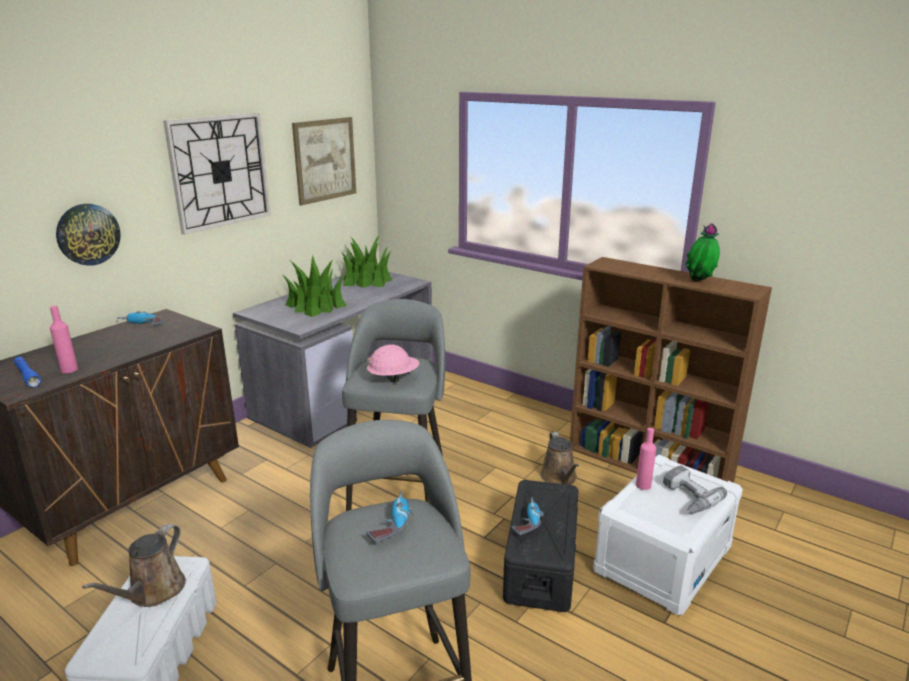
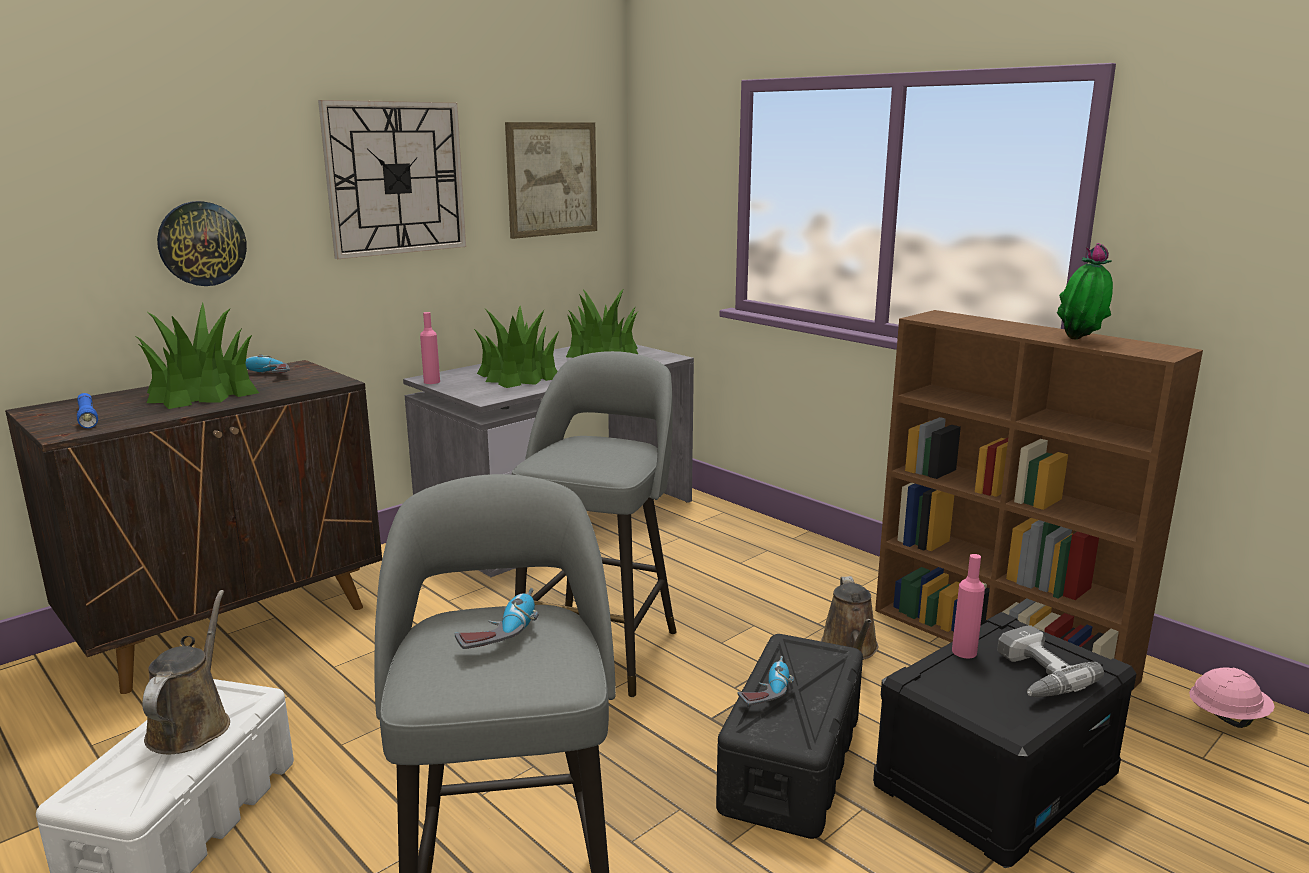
camera: 10 degrees right, 5 degrees down
(69, 369) = (143, 413): pink bottle -> pink bottle (432, 382)
(103, 347) = (201, 393): none -> potted plant
(153, 592) = (192, 724): brown watering can -> brown watering can turned 150 degrees clockwise
(393, 378) = (588, 459): pink hard hat -> pink hard hat (1226, 717)
(662, 559) = (995, 780): white storage box -> black storage box

